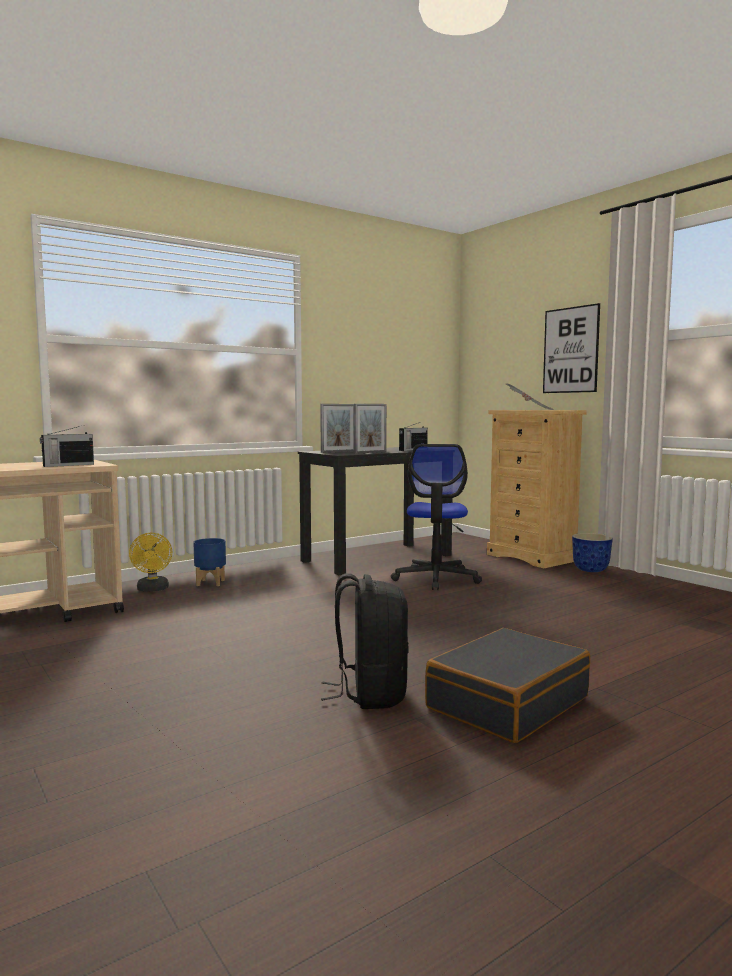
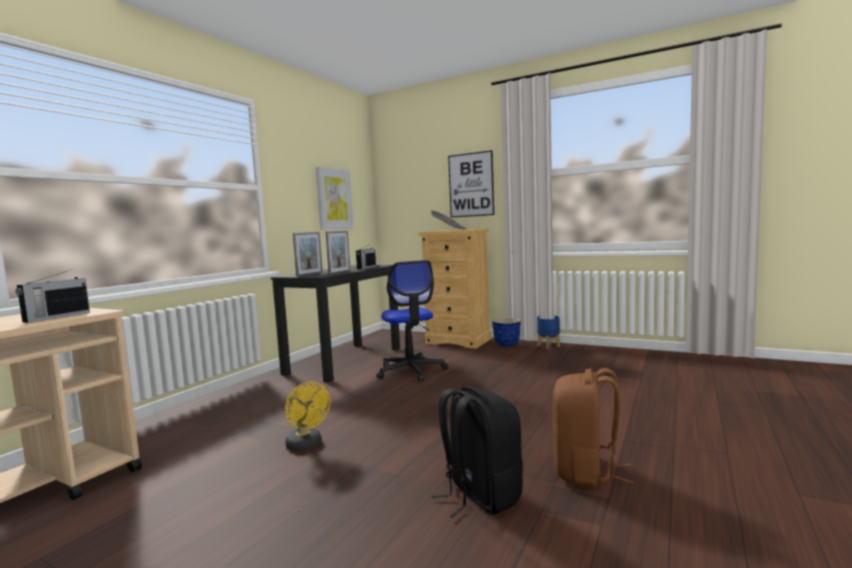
camera: 25 degrees left, 0 degrees up
(153, 589) = (153, 434): yellow fan -> yellow fan (307, 446)
(210, 583) = (212, 414): blue planter -> blue planter (548, 346)
(398, 365) = (334, 199): none -> picture
(507, 702) = (586, 471): black suitcase -> brown backpack

